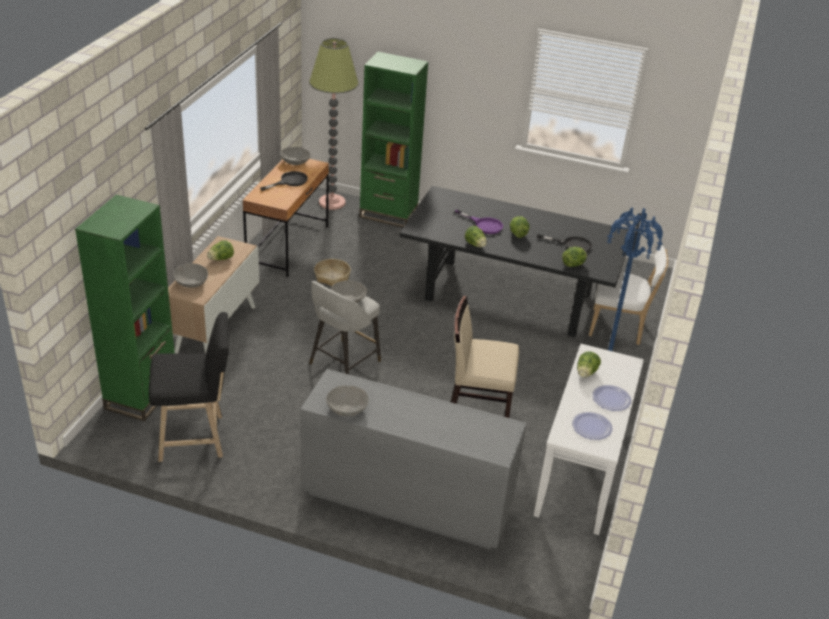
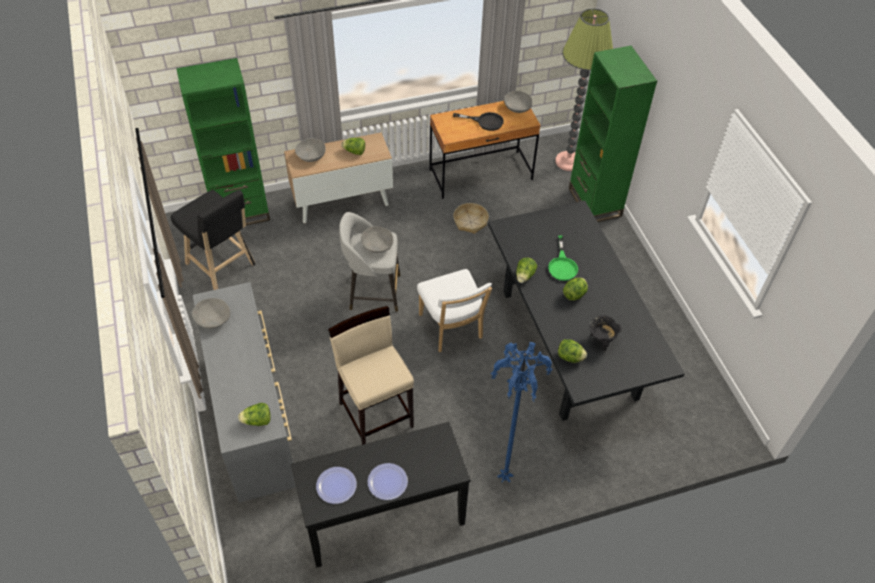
camera: 55 degrees right, 15 degrees up
(484, 225) = (562, 265): purple frying pan -> green frying pan
(572, 245) = (601, 340): black frying pan -> black cooking pot
(582, 472) = (383, 517): white console table -> black console table
(586, 373) = (408, 446): lettuce -> lettuce (257, 421)
(619, 328) = (612, 447): white chair -> white chair (452, 329)

